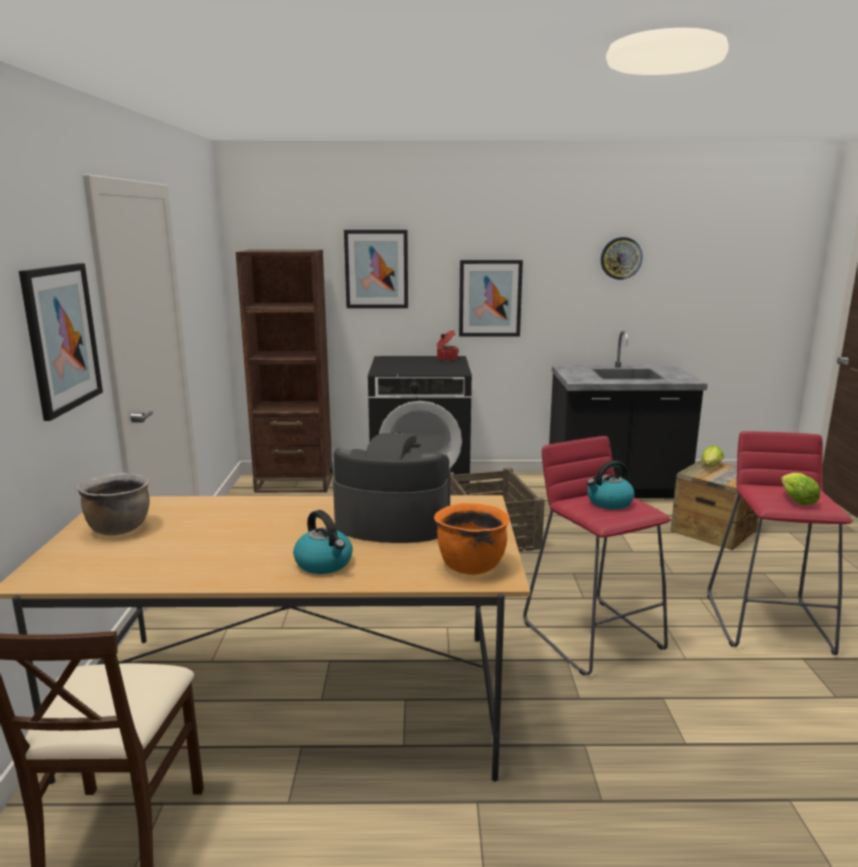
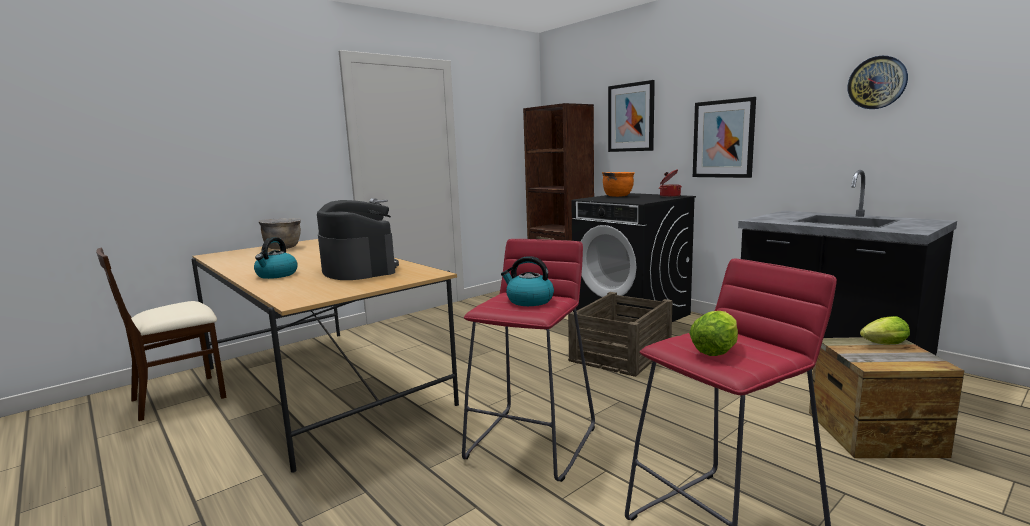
camera: 50 degrees right, 5 degrees down
(61, 338) = (292, 139): picture -> none
(470, 565) = (309, 293): orange cooking pot -> orange cooking pot (617, 196)

